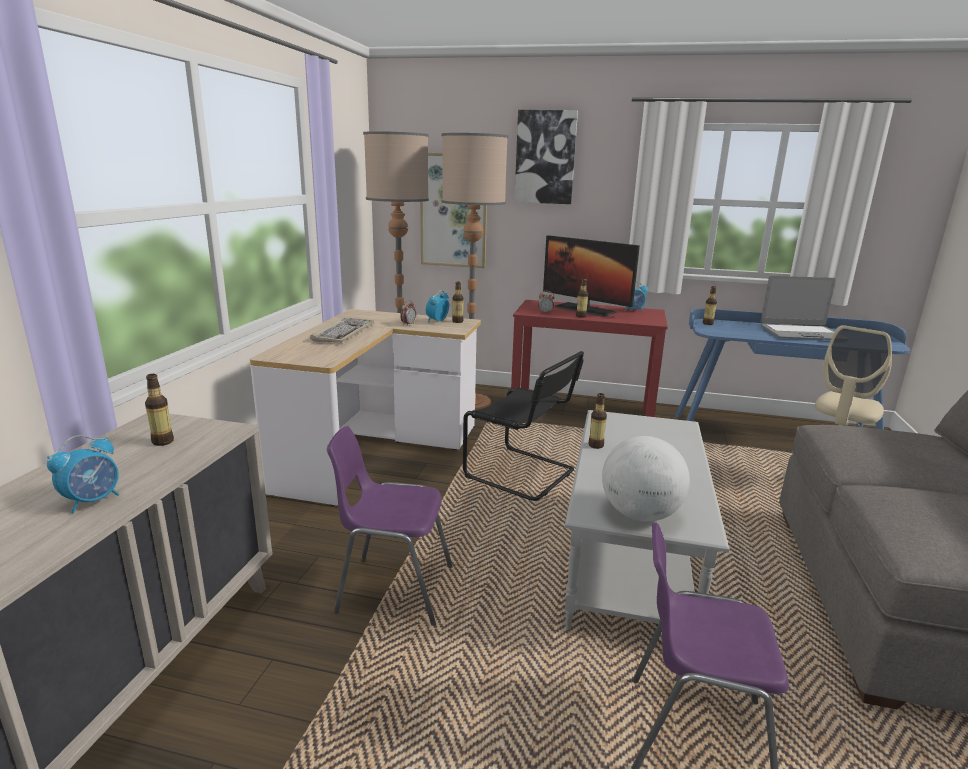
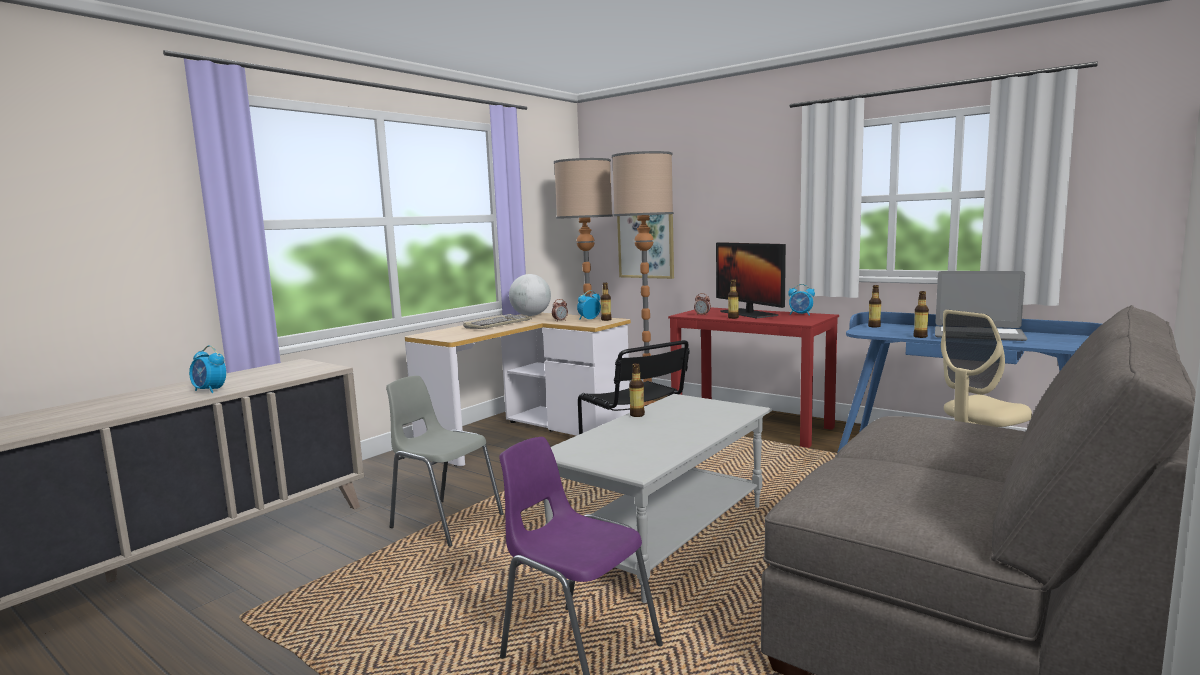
camera: 25 degrees right, 10 degrees down
(93, 501) = (210, 390): alarm clock -> alarm clock turned 60 degrees clockwise
(162, 442) = (285, 371): bottle -> bottle (920, 336)
(393, 589) = (444, 521): purple chair -> grey chair
(545, 157) = (721, 170): picture -> none
(640, 514) = (599, 456): globe -> globe (530, 315)

